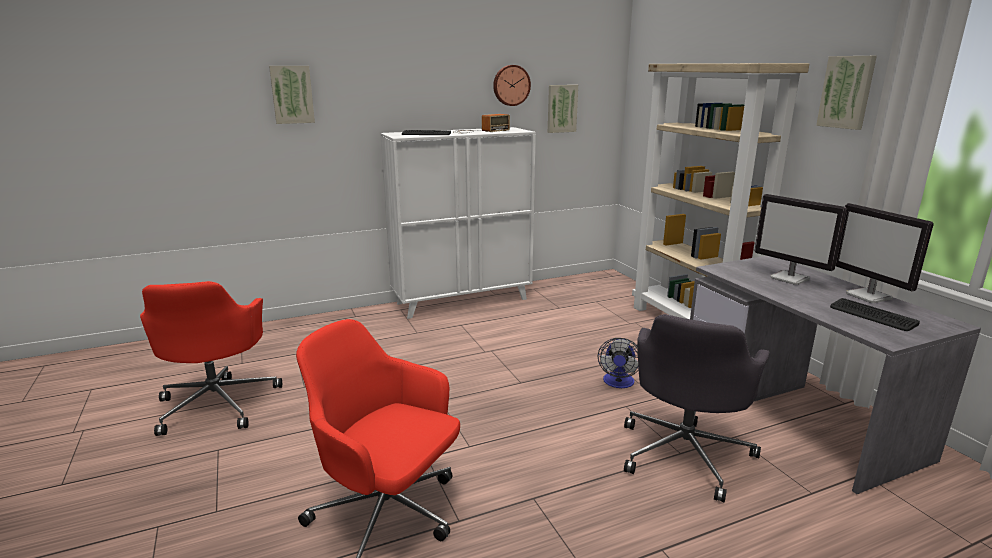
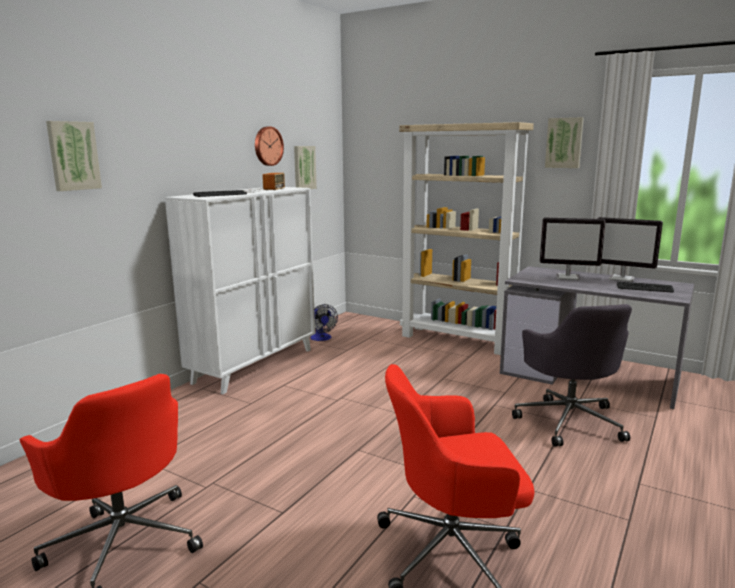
camera: 35 degrees left, 5 degrees down
(618, 383) = (467, 391): fan -> fan (322, 338)

